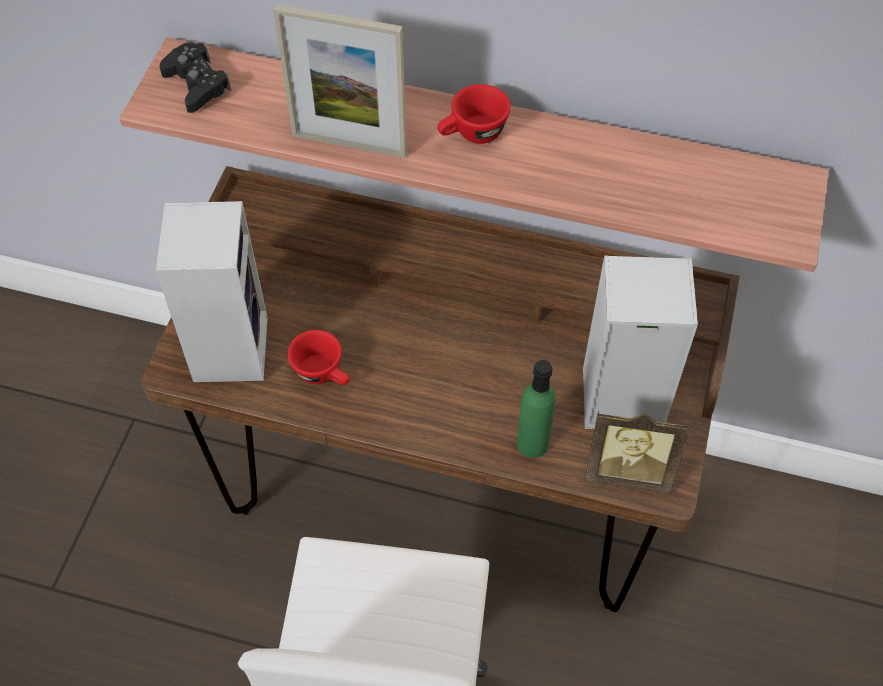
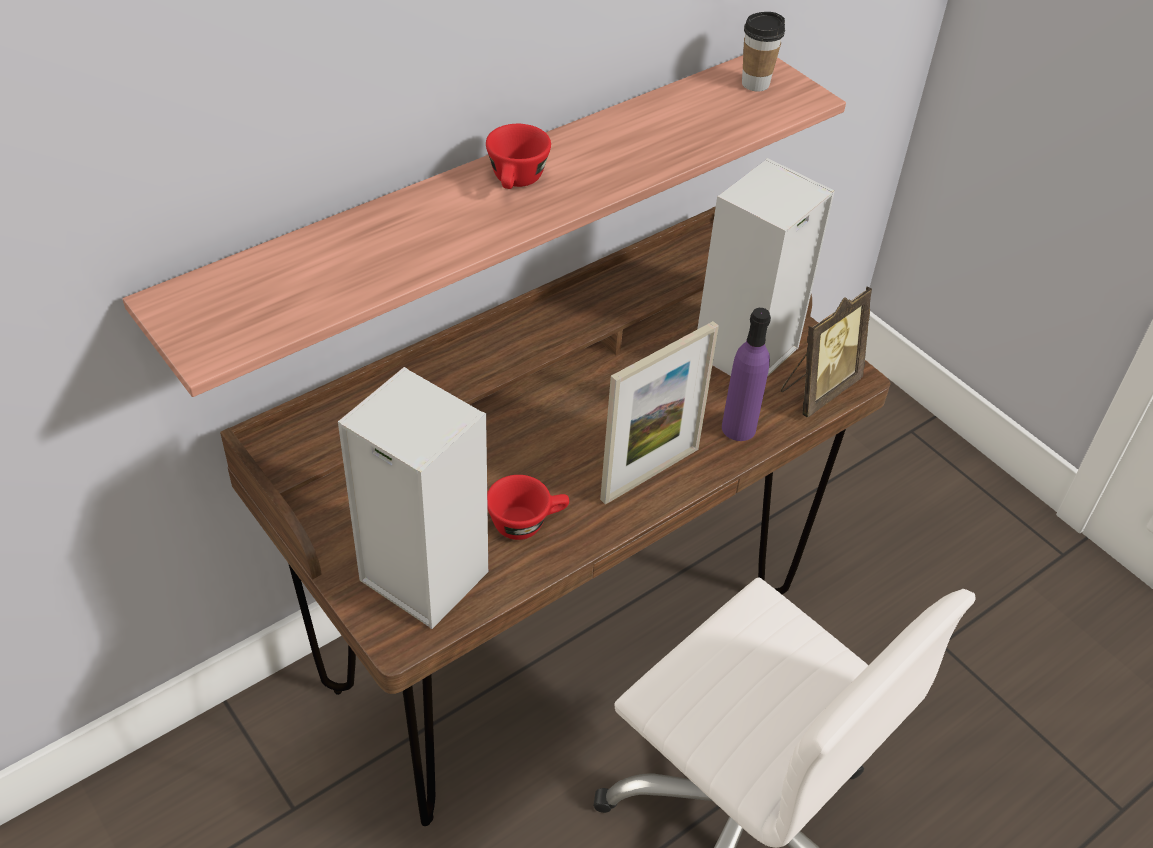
camera: 55 degrees left, 10 degrees down
(197, 84) = (222, 309): black game controller -> none
(349, 144) = (436, 254): picture frame -> picture frame (650, 474)
(532, 443) = (738, 428): green bottle -> purple bottle
(766, 193) = (755, 84): none -> cup

